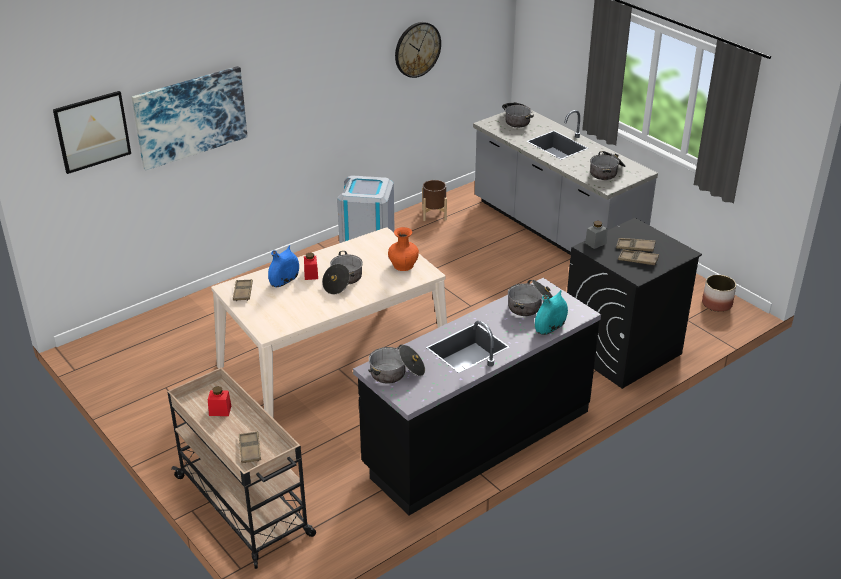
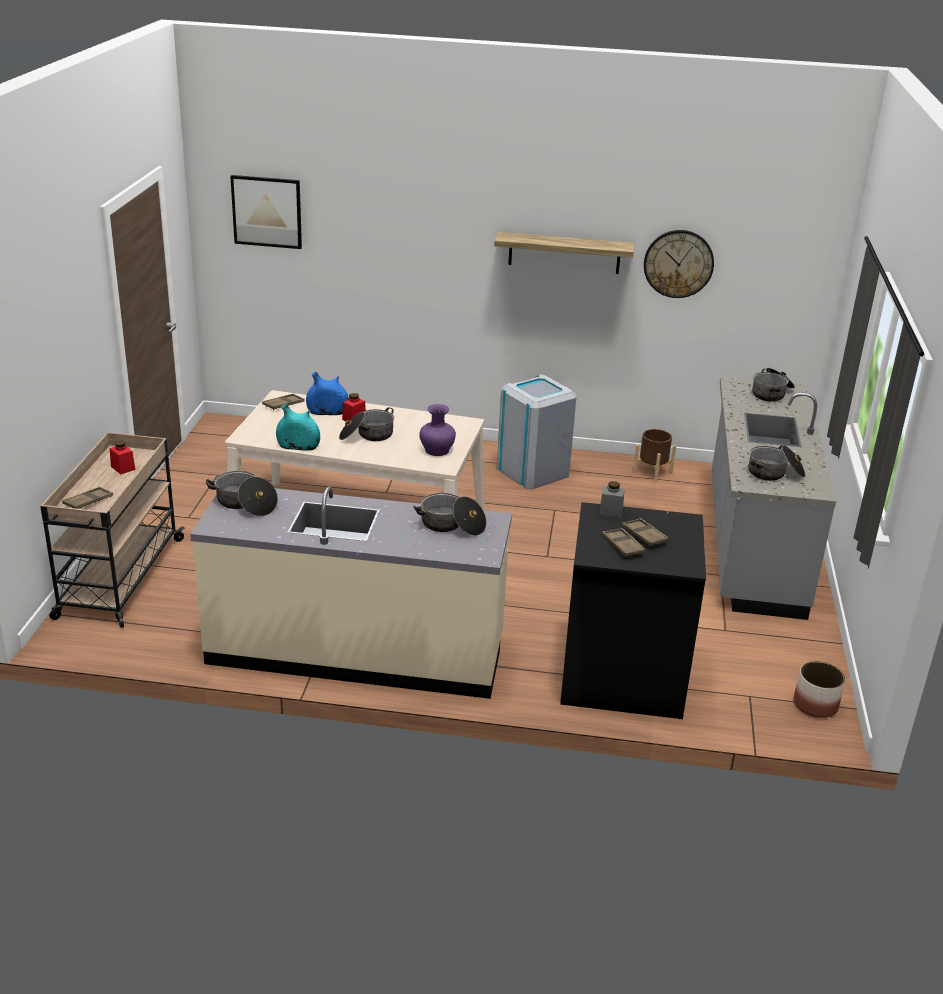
camera: 45 degrees right, 5 degrees down
(190, 116) = (372, 236): picture -> none
(340, 72) = (564, 253): none -> shelf
(403, 265) = (436, 450): orange vase -> purple vase
(477, 439) = (356, 652): black counter -> beige counter
(550, 327) = (432, 549): turquoise vase -> turquoise vase (298, 447)

